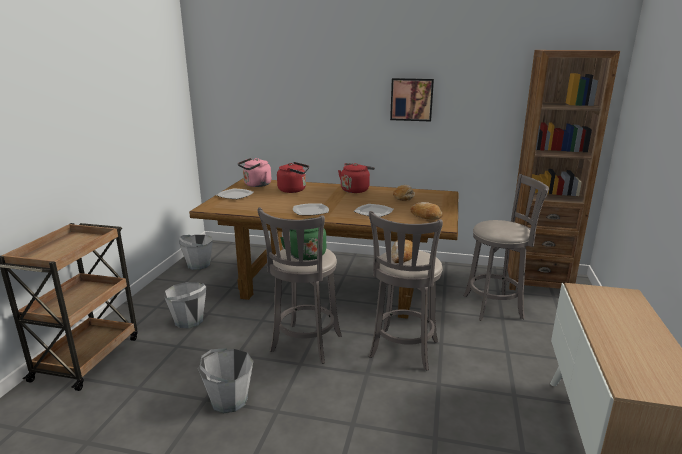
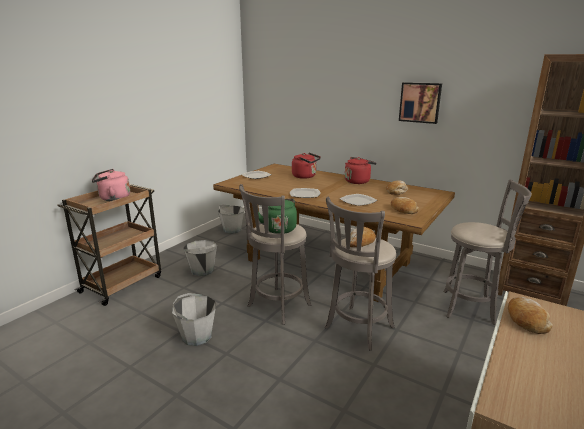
camera: 20 degrees right, 0 degrees up
(256, 185) = (279, 169): pink kettle -> pink kettle (113, 198)
(596, 306) = (526, 320): none -> bread

